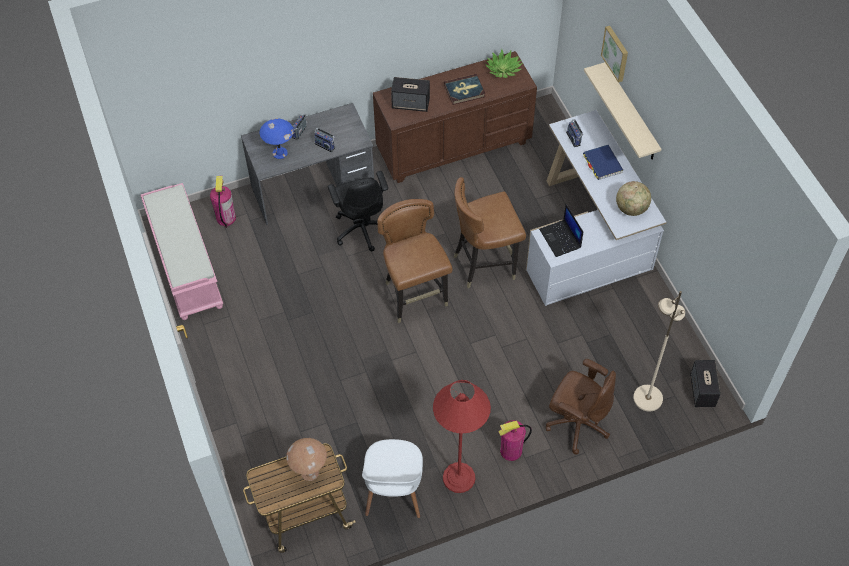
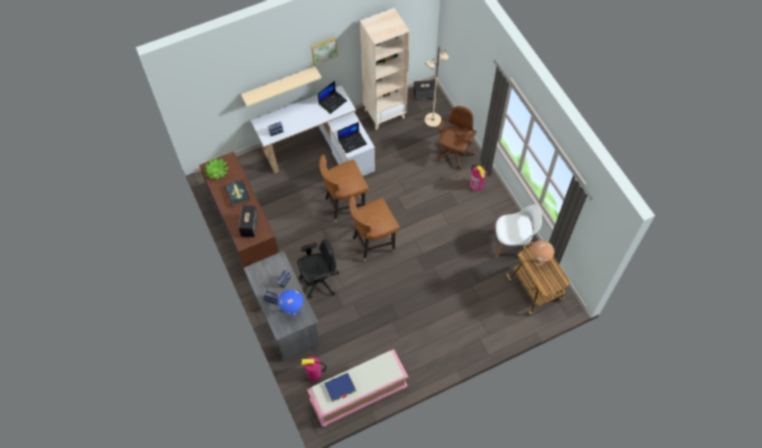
camera: 95 degrees left, 5 degrees up
(458, 477) = (497, 211): red floor lamp -> none
(484, 264) = (345, 205): brown chair -> brown chair turned 90 degrees clockwise
(602, 163) = (297, 116): blue book -> blue book (340, 388)
(616, 53) = (248, 78): picture -> picture (323, 50)
(631, 209) = (332, 102): globe -> laptop
(659, 328) = (384, 113): none -> beige bookcase

